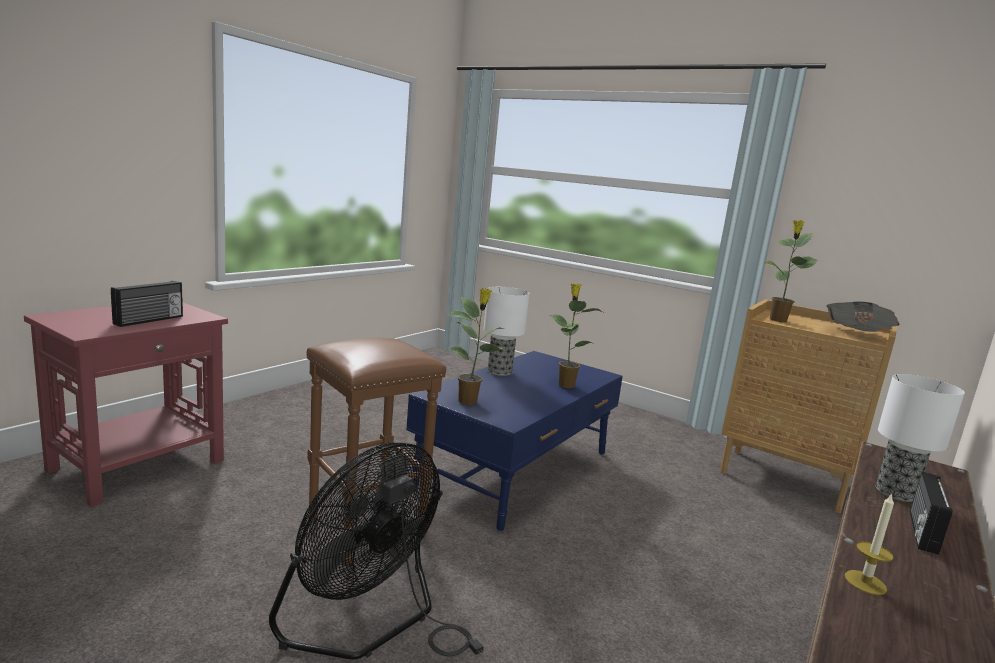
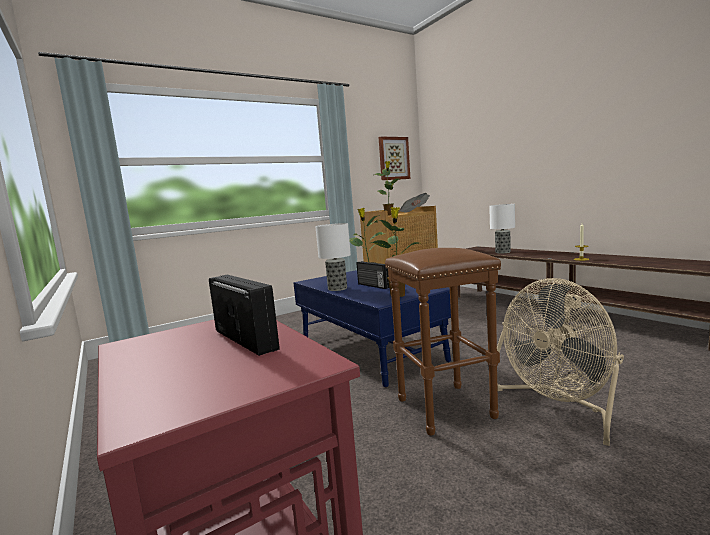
camera: 65 degrees left, 5 degrees down
(384, 619) = (557, 404): black fan -> beige fan
(920, 531) = (534, 253): radio -> radio (373, 286)
(924, 215) = (393, 158): none -> picture

